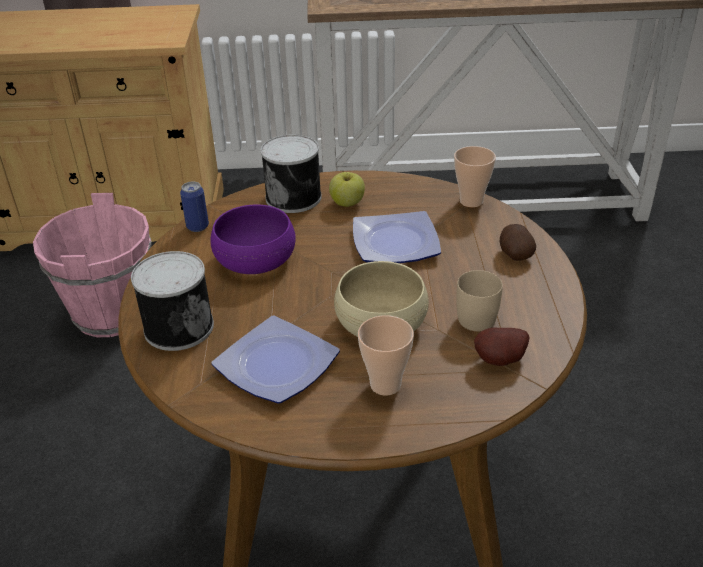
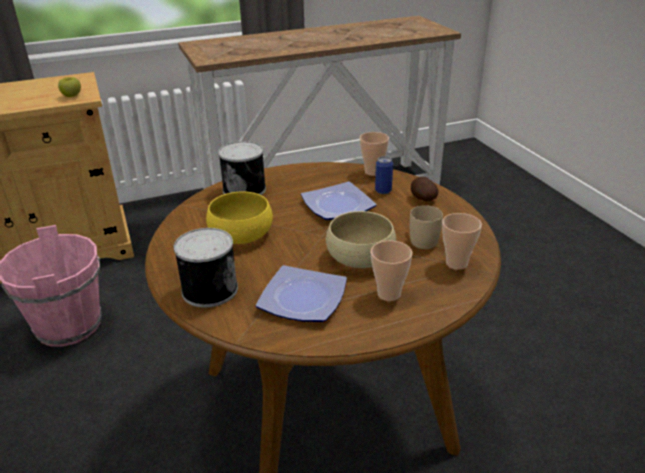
camera: 20 degrees left, 5 degrees down
(197, 227) = (181, 220): can -> can (383, 191)
(256, 259) = (241, 234): purple bowl -> yellow bowl
(347, 203) = (287, 186): apple -> apple (72, 96)
(501, 361) = (456, 263): potato -> cup

